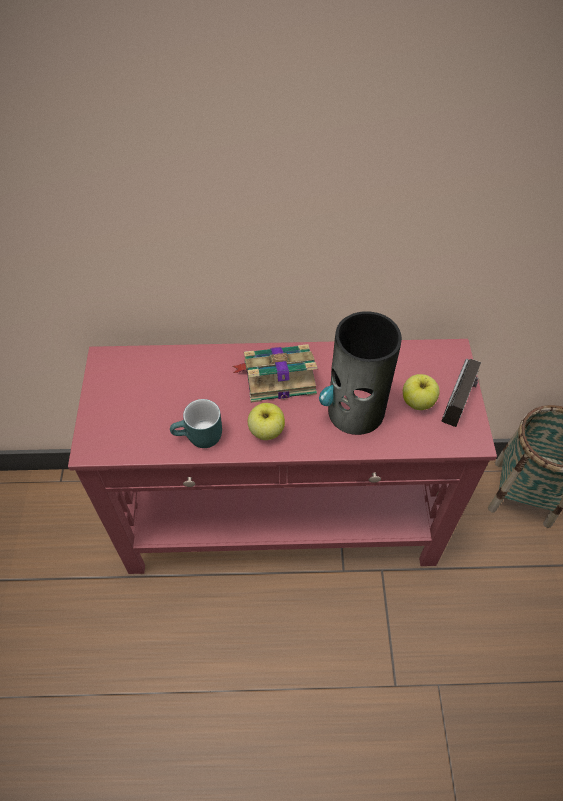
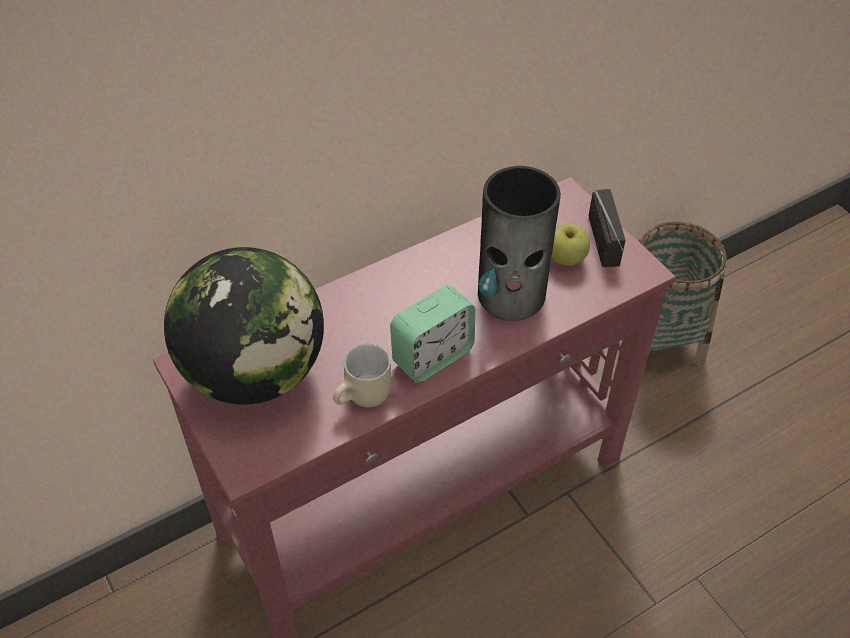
camera: 30 degrees left, 5 degrees down
(143, 385) = (255, 373): none -> globe
(199, 438) = (365, 398): turquoise mug -> beige mug
(266, 431) = (432, 356): apple -> alarm clock
(277, 376) = (403, 296): book -> none

